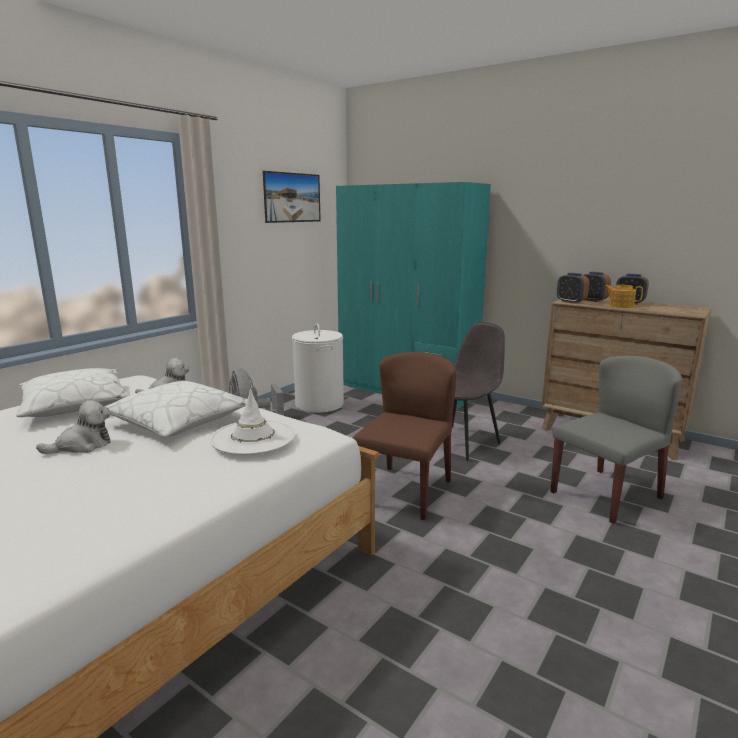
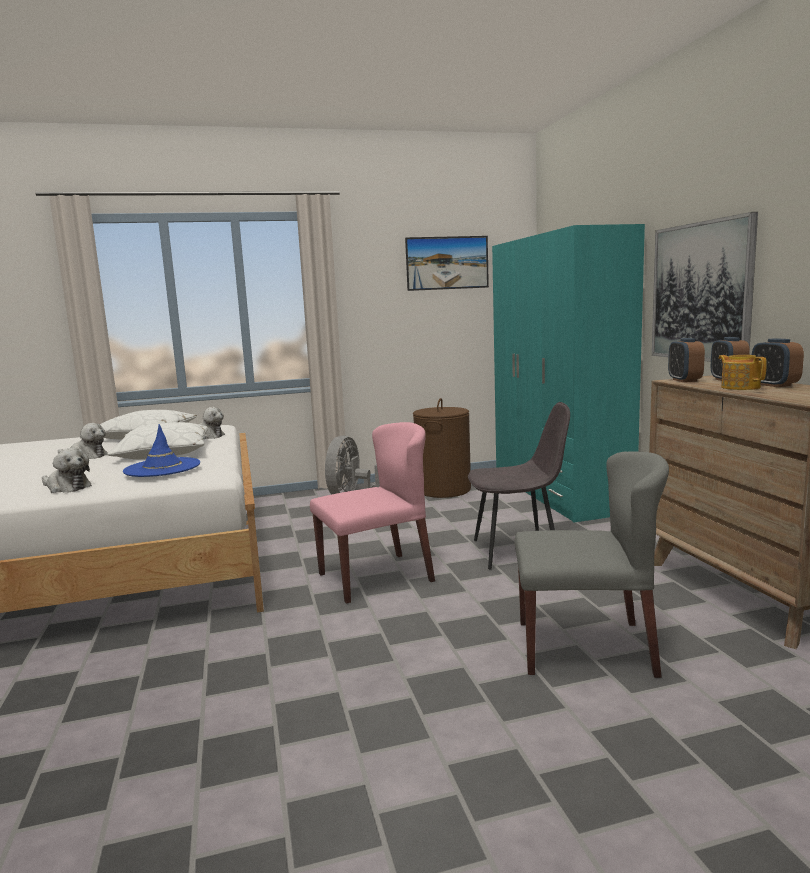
camera: 40 degrees right, 5 degrees down
(190, 488) = (67, 487): none -> plush toy
(253, 437) = (162, 468): white hat -> blue hat
(319, 404) = (443, 489): white laundry basket -> brown laundry basket
(405, 491) = (376, 577): brown chair -> pink chair
(547, 238) = (701, 292): none -> picture

